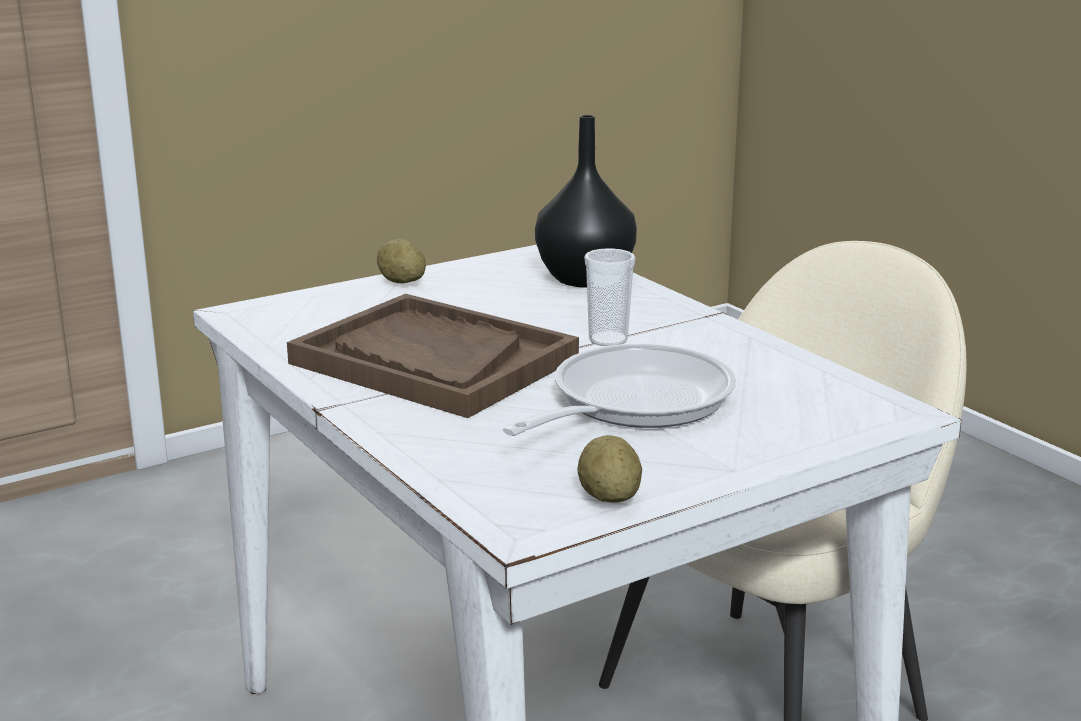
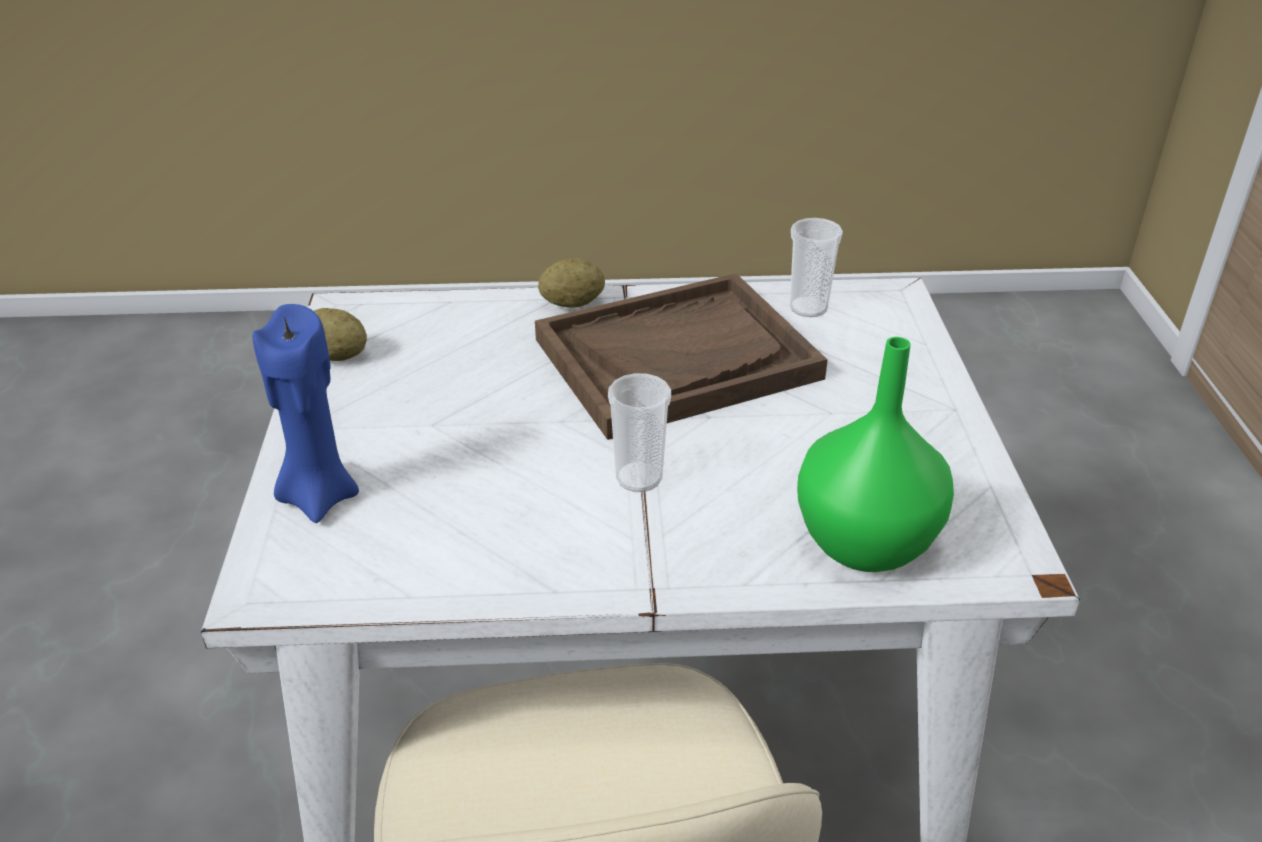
camera: 120 degrees right, 15 degrees up
(292, 334) = (808, 308): none -> cup
(402, 282) = (936, 404): potato -> potato (572, 304)
(584, 278) = (868, 545): black vase -> green vase
(631, 403) = (474, 429): frying pan -> none
(793, 429) = (319, 496): none -> blue candle

